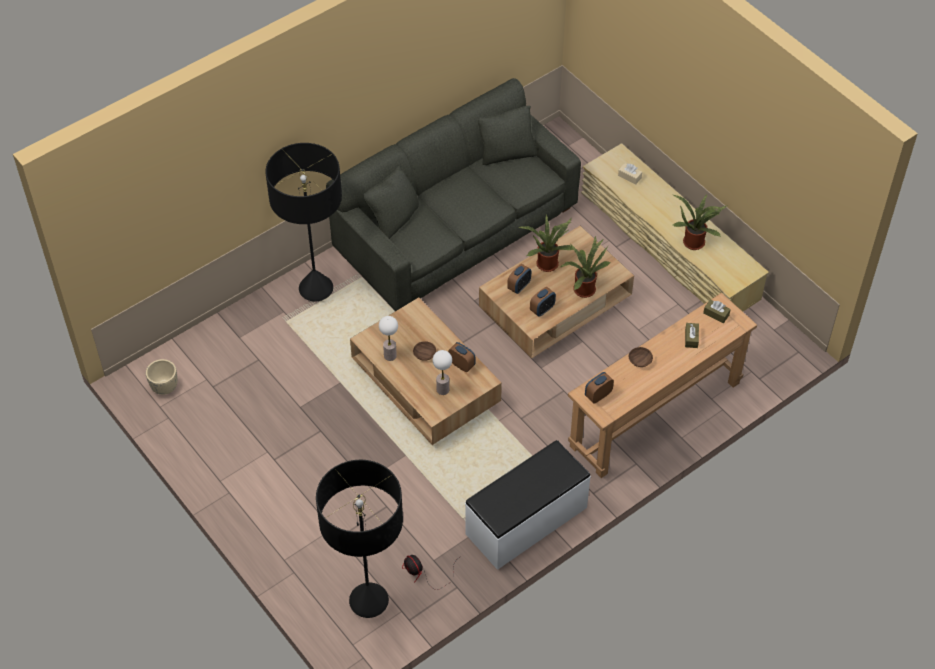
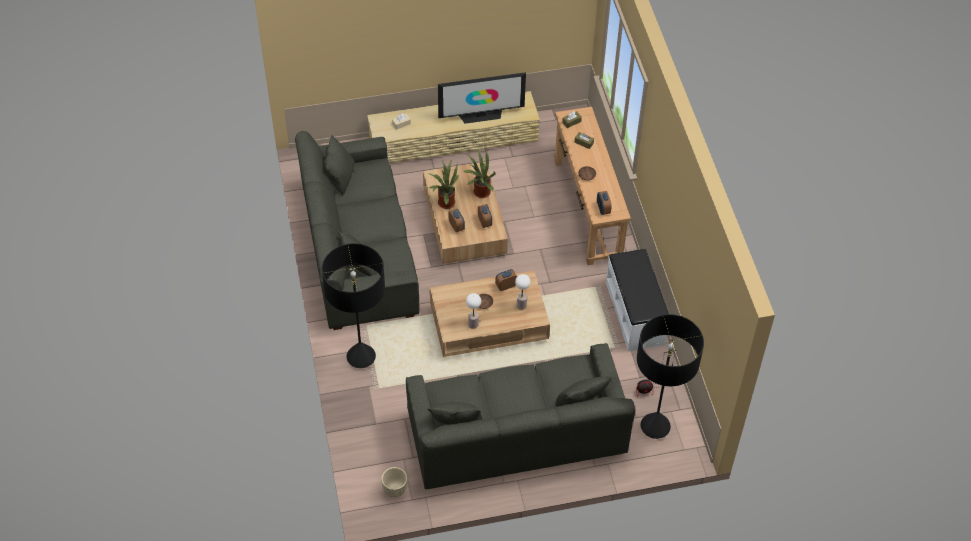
camera: 65 degrees left, 0 degrees up
(289, 467) = (515, 434): none -> grey sofa
(695, 241) = (481, 115): potted plant -> television

